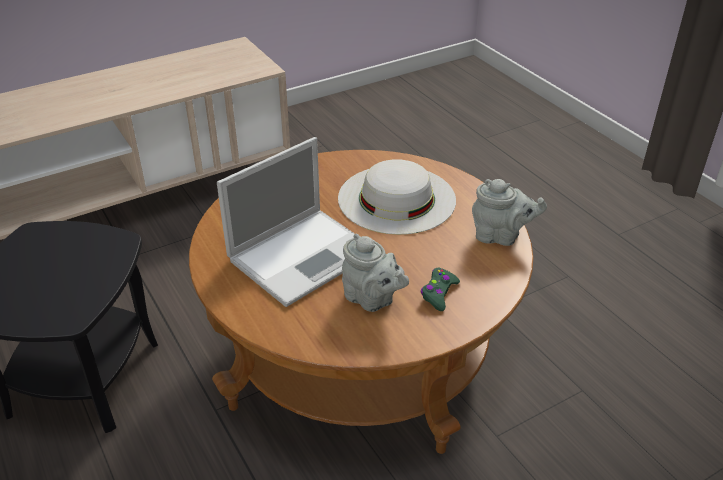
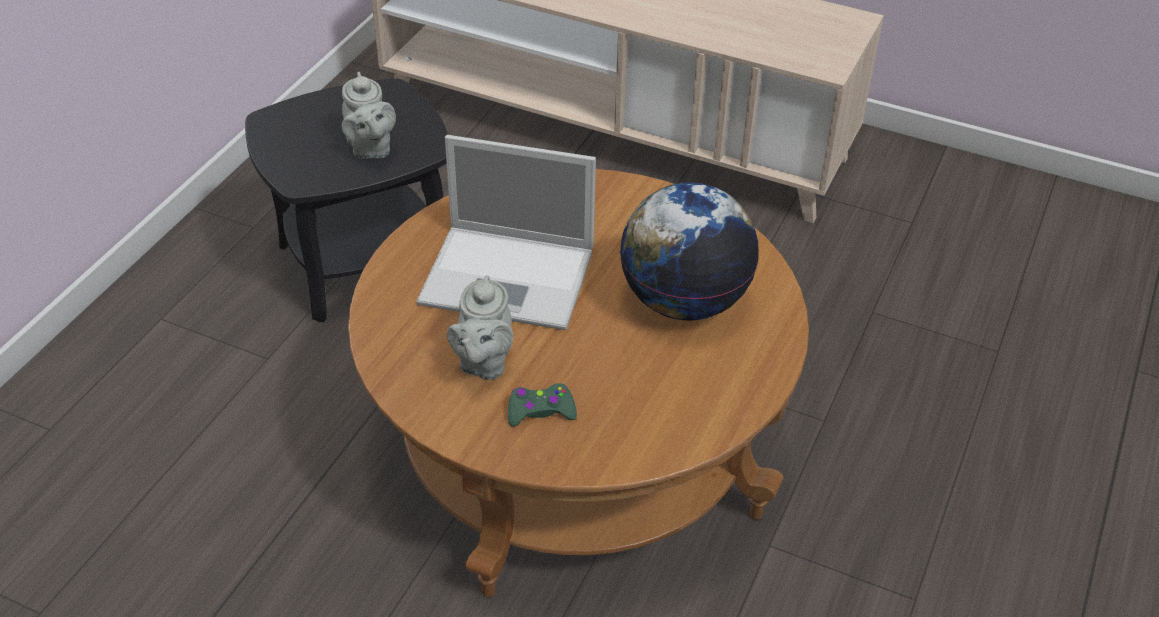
camera: 55 degrees right, 5 degrees up
(396, 198) = (684, 301): white hat -> globe
(501, 236) = (699, 423): grey teapot -> grey teapot (370, 148)

